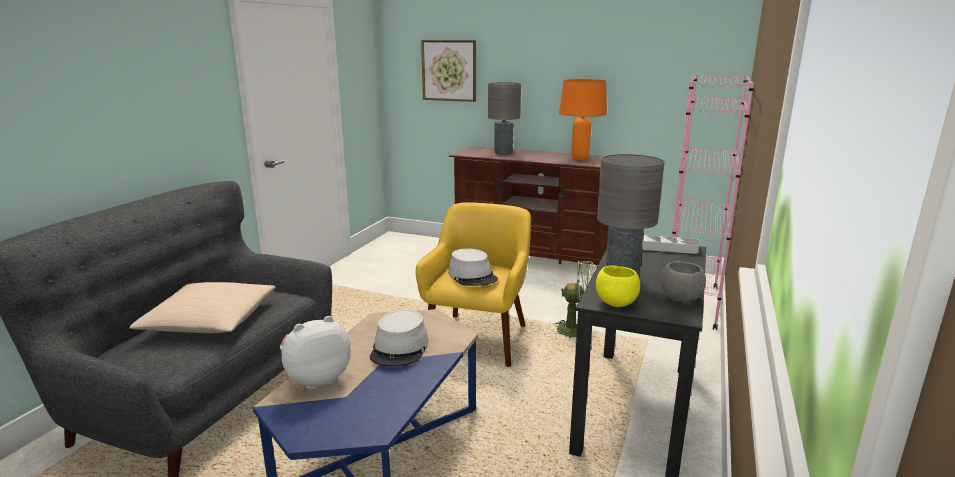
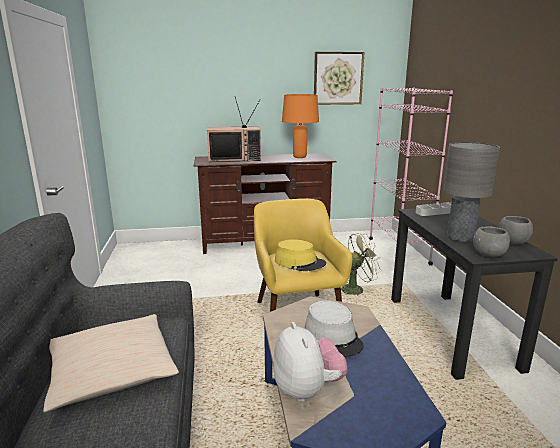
camera: 30 degrees left, 0 degrees up
(316, 379) = (307, 390): plush toy -> plush toy turned 135 degrees clockwise
(449, 70) = (171, 90): picture -> picture (338, 78)
(472, 276) = (300, 262): grey hat -> yellow hat
(503, 153) = (235, 158): grey table lamp -> television
(616, 303) = (489, 254): yellow bowl -> grey bowl

